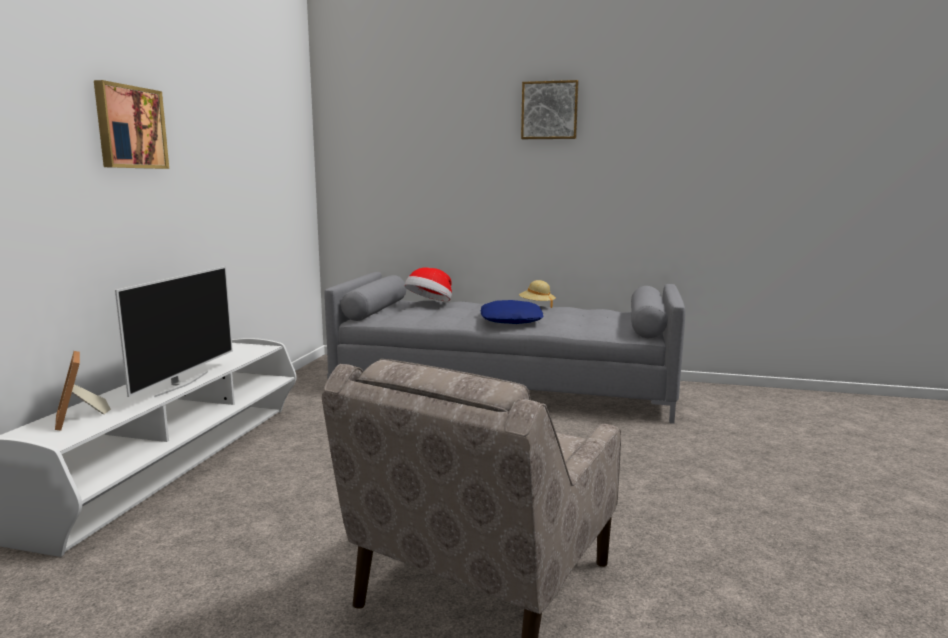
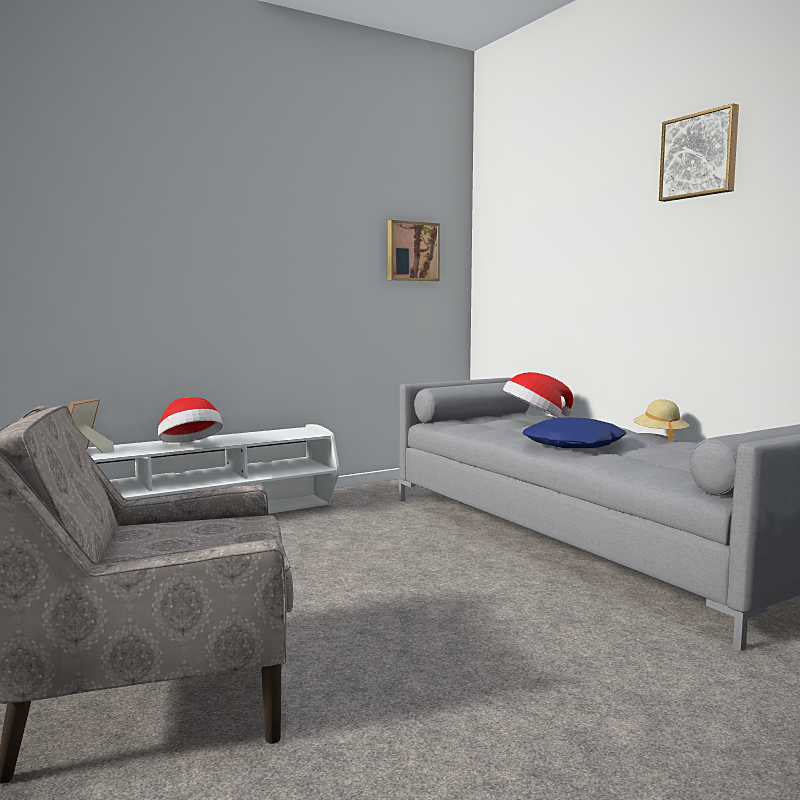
camera: 45 degrees right, 5 degrees down
(129, 127) = (200, 220): picture -> picture (412, 251)
(181, 384) = (190, 446): television -> hat

